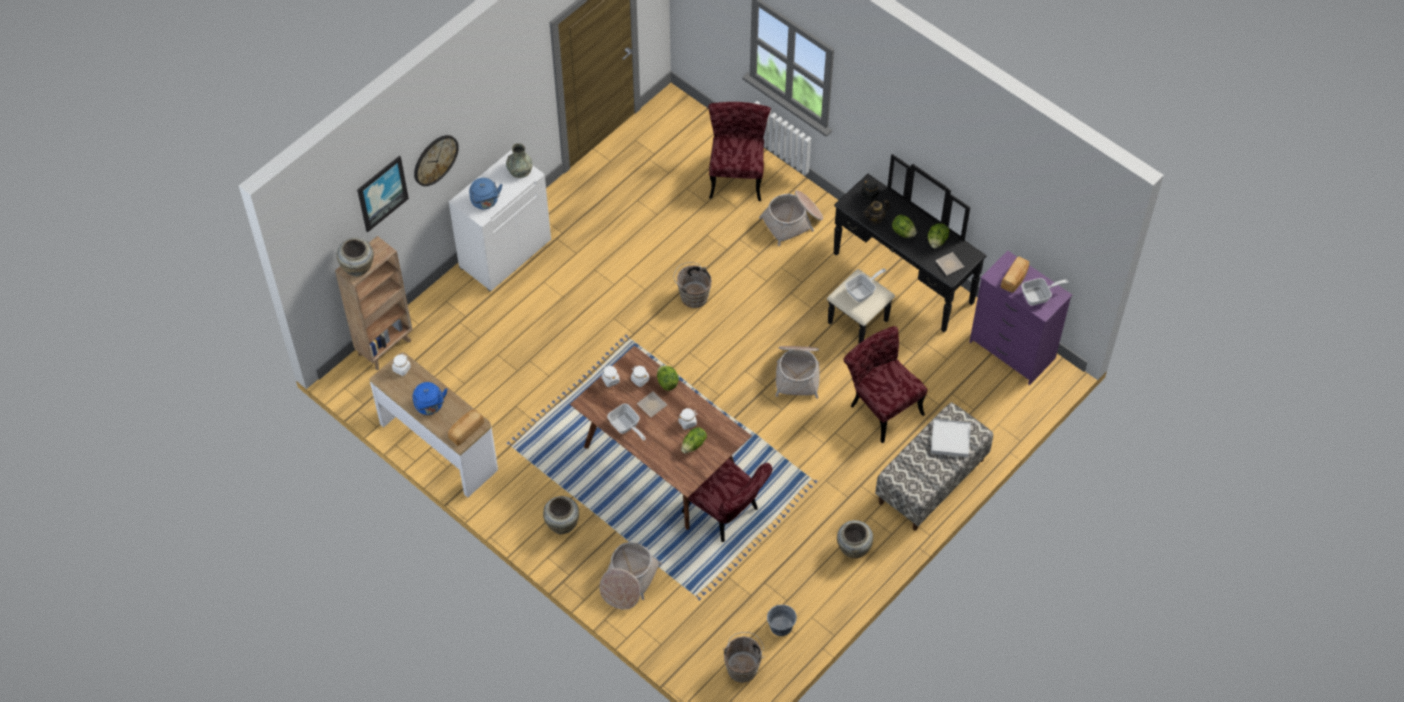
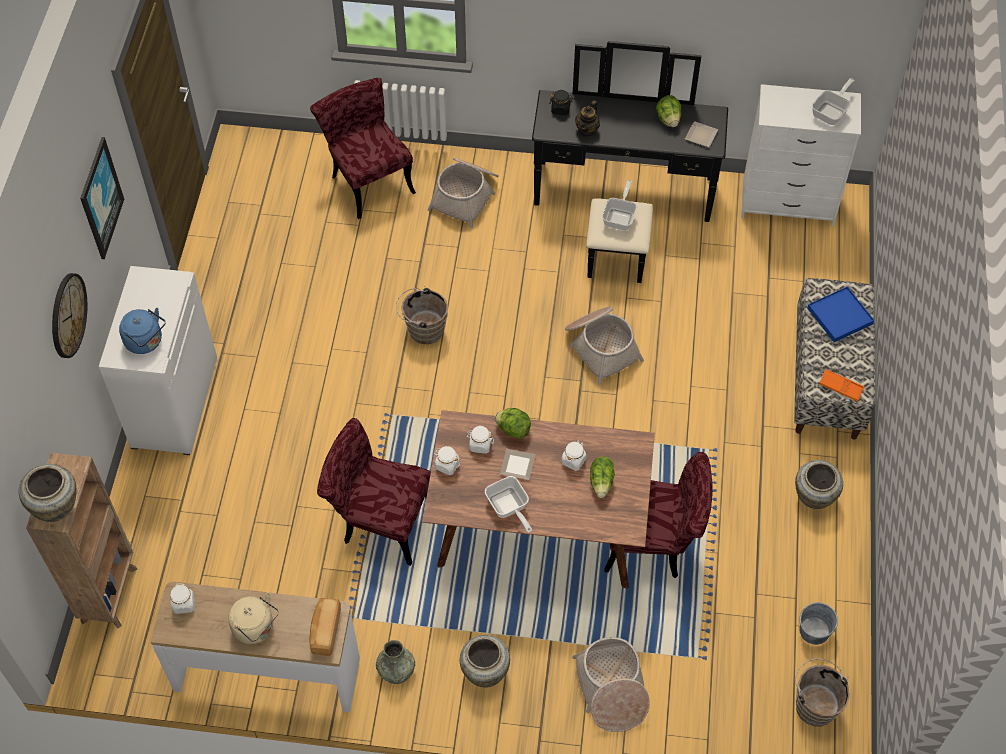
camera: 35 degrees left, 0 degrees up
(381, 193) = (32, 390): picture -> picture (100, 198)
(430, 406) = (256, 628): blue kettle -> beige kettle
(520, 170) = (160, 283): grey vase -> grey vase (396, 670)
(626, 426) = (508, 508): frying pan -> frying pan turned 45 degrees clockwise
(881, 405) = (712, 330): red chair -> red chair (379, 520)
(903, 232) = (627, 129): lettuce -> none
(908, 483) = (840, 387): none -> orange tray
(950, 439) = (840, 316): white tray -> blue tray
(1011, 350) = (787, 203): purple dresser -> white dresser
(1015, 279) = (794, 108): bread -> none

